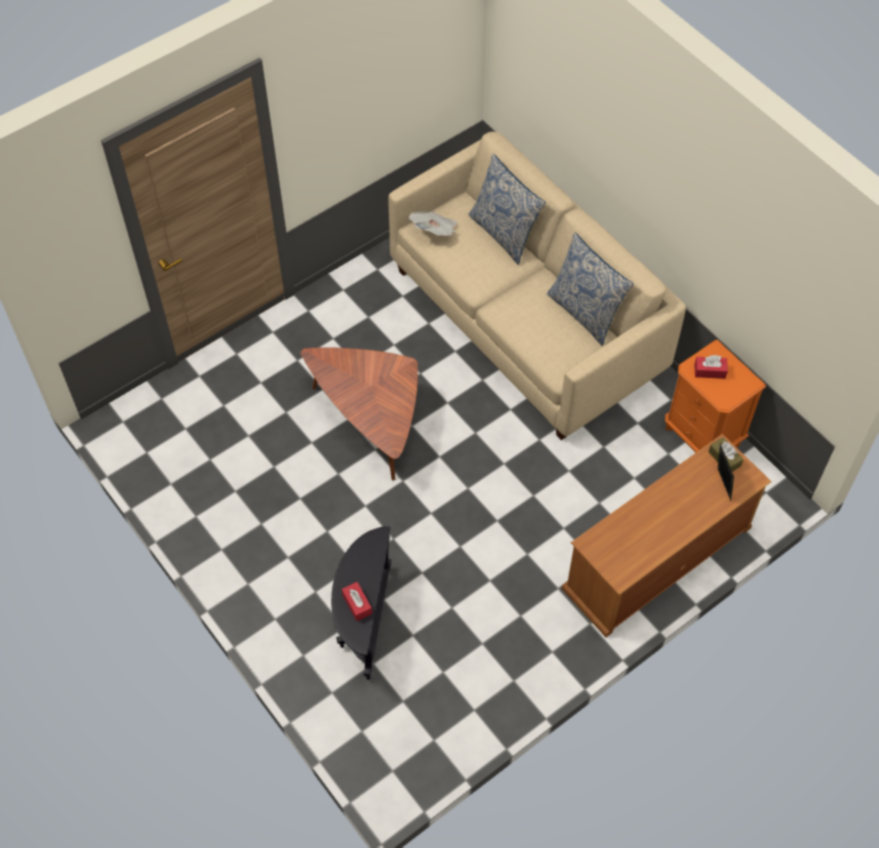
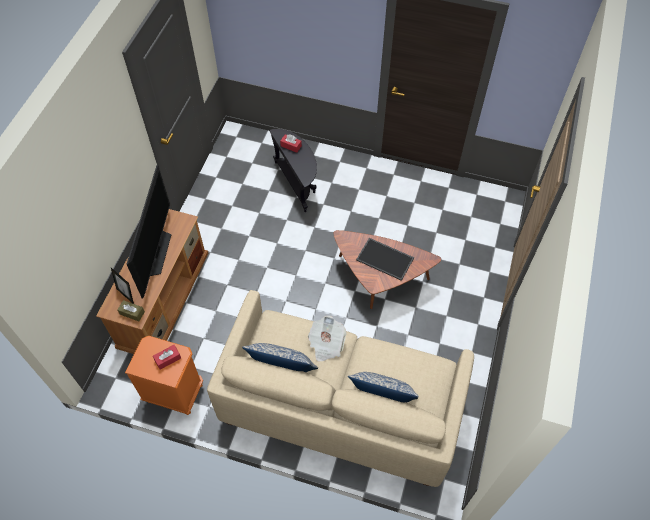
camera: 145 degrees right, 0 degrees up
(364, 387) = (385, 258): none -> tray
(435, 231) = (428, 369): newspaper -> newspaper (326, 344)
(655, 520) = (156, 253): none -> television

